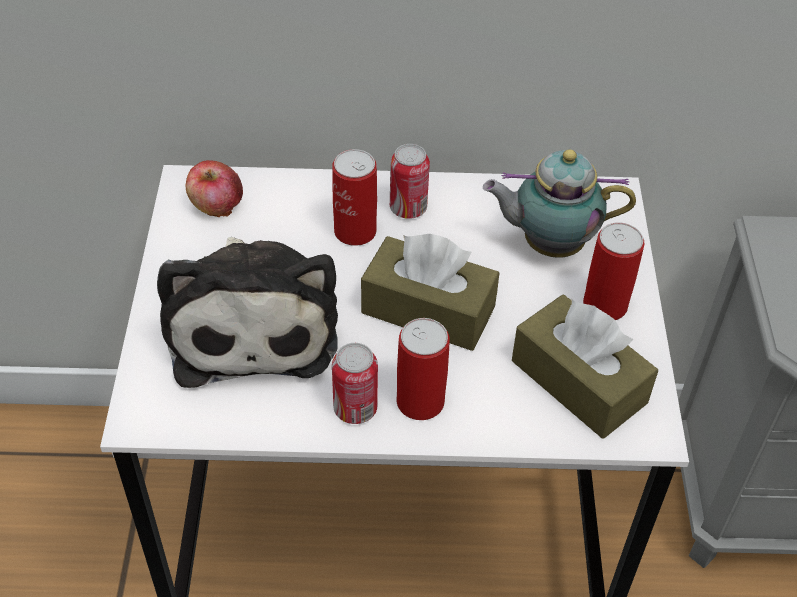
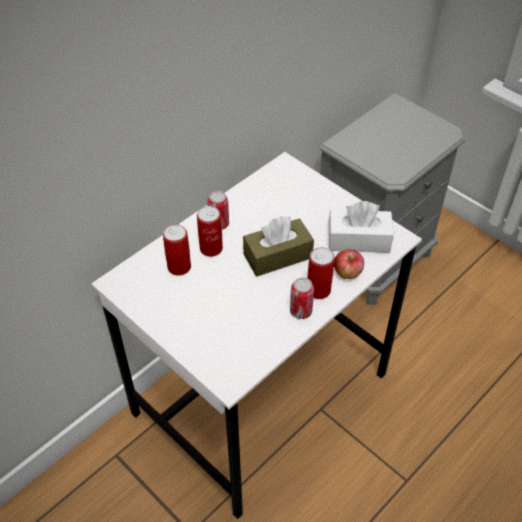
camera: 45 degrees left, 0 degrees up
(216, 205) = (140, 282): apple -> apple (347, 273)
(252, 323) = (221, 314): plush toy -> none
(548, 244) = (287, 199): teapot -> none
(578, 381) = (358, 240): brown tissue box -> white tissue box
(605, 305) = (333, 206): can -> can (179, 267)

